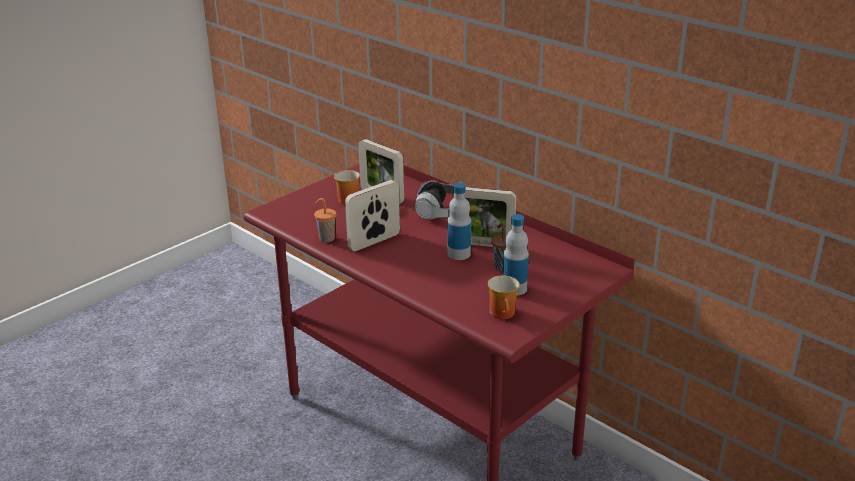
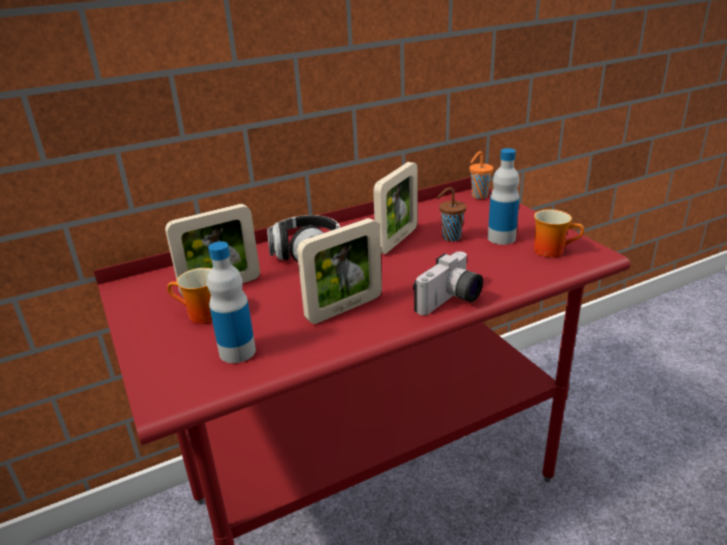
camera: 70 degrees left, 0 degrees up
(326, 238) = (305, 348): orange cup -> orange cup (478, 196)
(374, 242) = (344, 308): picture frame -> picture frame turned 105 degrees counterclockwise
(400, 278) = (451, 301): none -> camera
(459, 254) = (411, 257): bottle -> bottle (237, 352)

